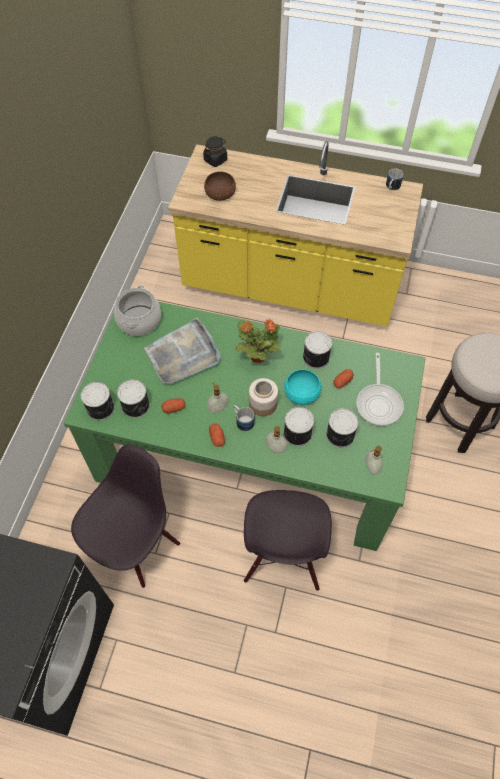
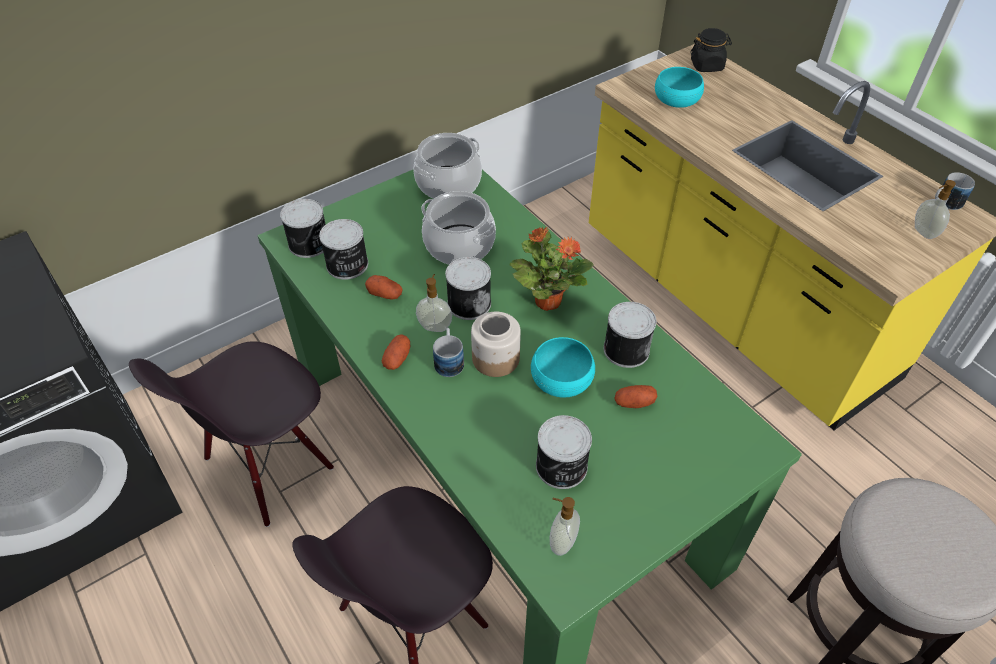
camera: 40 degrees right, 10 degrees down
(135, 545) = (269, 466): black chair -> black chair turned 150 degrees clockwise
(183, 354) = (459, 245): grey tray -> cooking pot
(220, 193) = (676, 99): brown bowl -> turquoise bowl
(275, 449) = (454, 421): soap dispenser -> soap dispenser (923, 232)
(296, 433) = (503, 422): can -> can (468, 303)
(379, 403) = (662, 465): frying pan -> none

